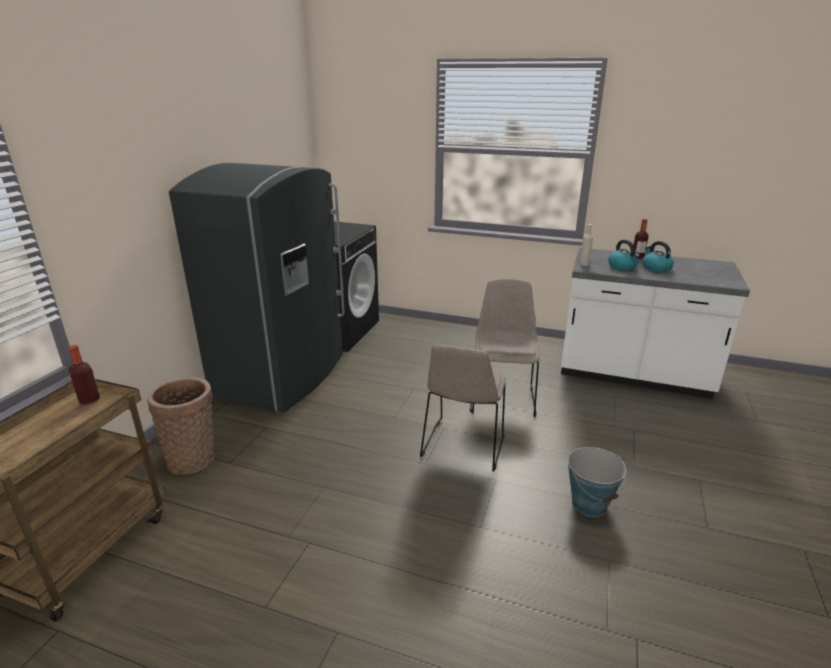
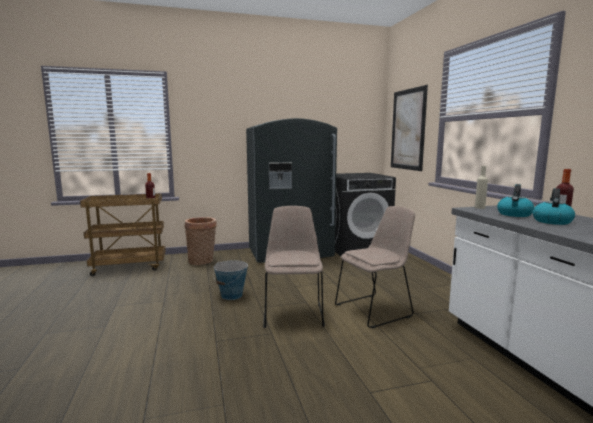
camera: 55 degrees right, 15 degrees down
(369, 155) = (407, 129): none -> picture
(463, 447) = (293, 313): beige chair -> beige chair turned 105 degrees clockwise
(589, 504) = (285, 379): bucket -> bucket (232, 295)

